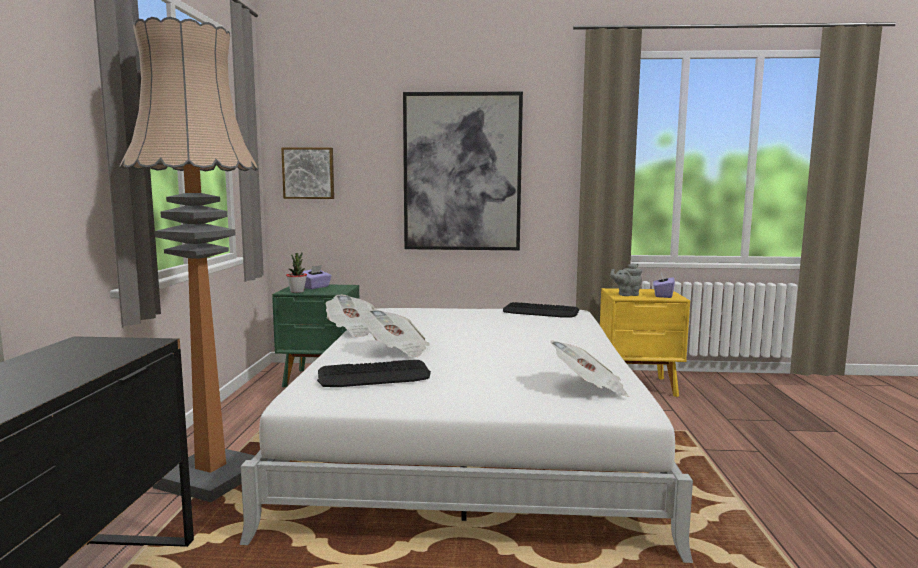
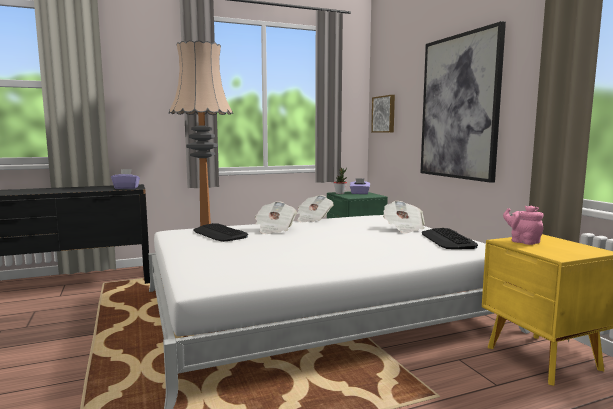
camera: 65 degrees right, 0 degrees up
(589, 388) = (236, 272): newspaper -> newspaper (403, 228)
(626, 294) = (523, 241): grey teapot -> pink teapot
(662, 295) = (557, 252): purple tissue box -> purple tissue box (126, 188)

